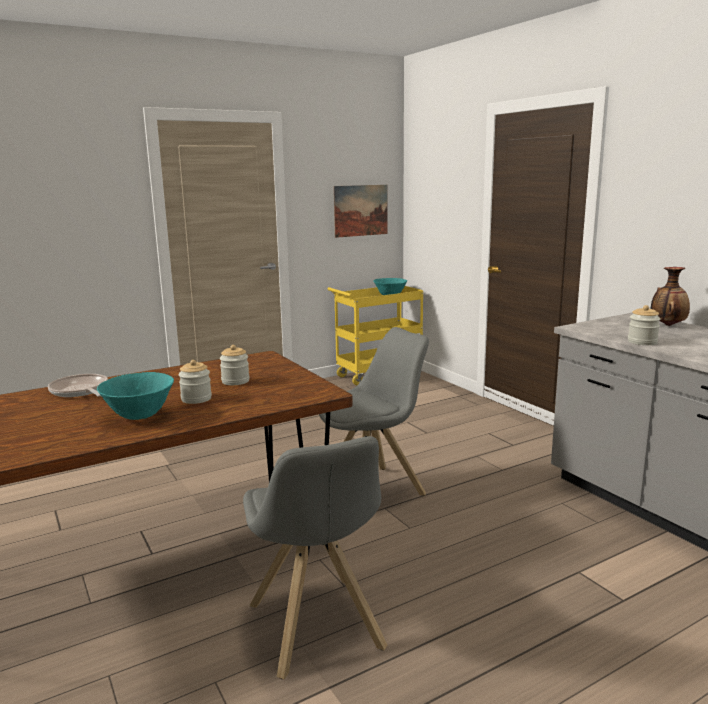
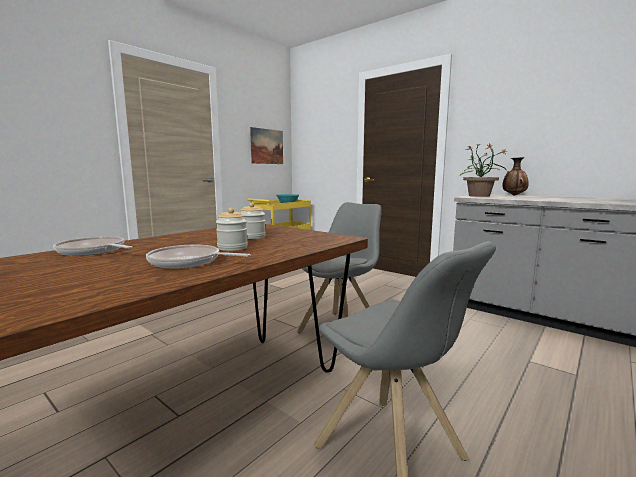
camera: 20 degrees left, 5 degrees down
(139, 416) = (188, 262): turquoise bowl -> frying pan
(602, 325) = (479, 196): none -> potted plant
(642, 342) = (523, 199): jar -> none

